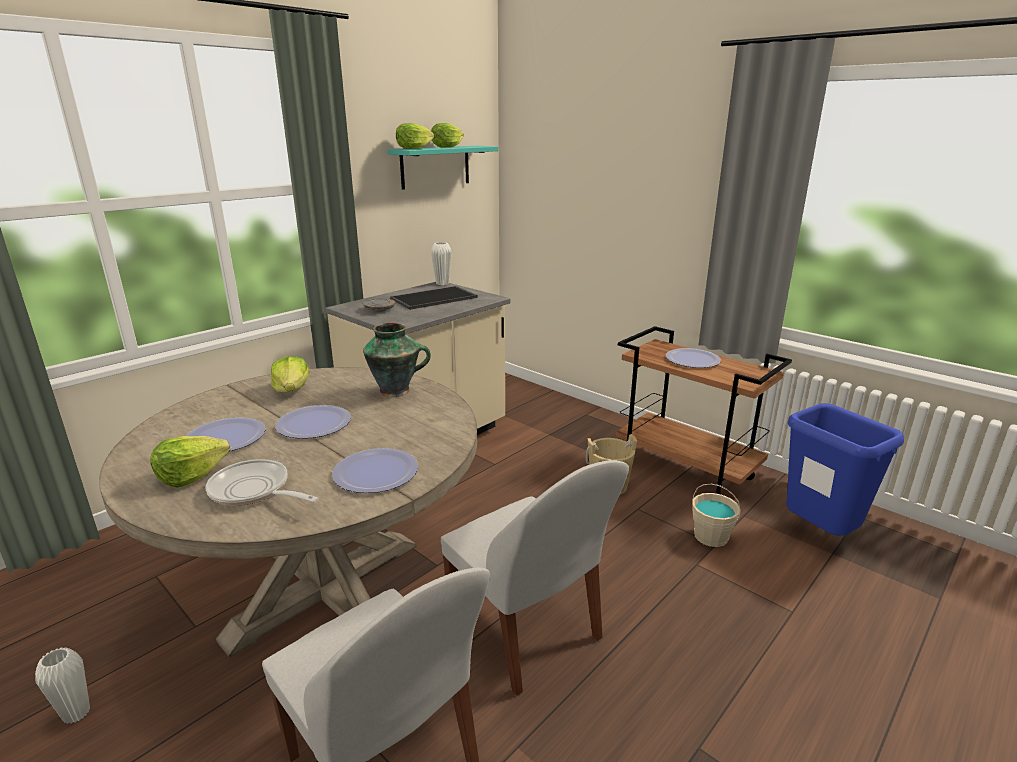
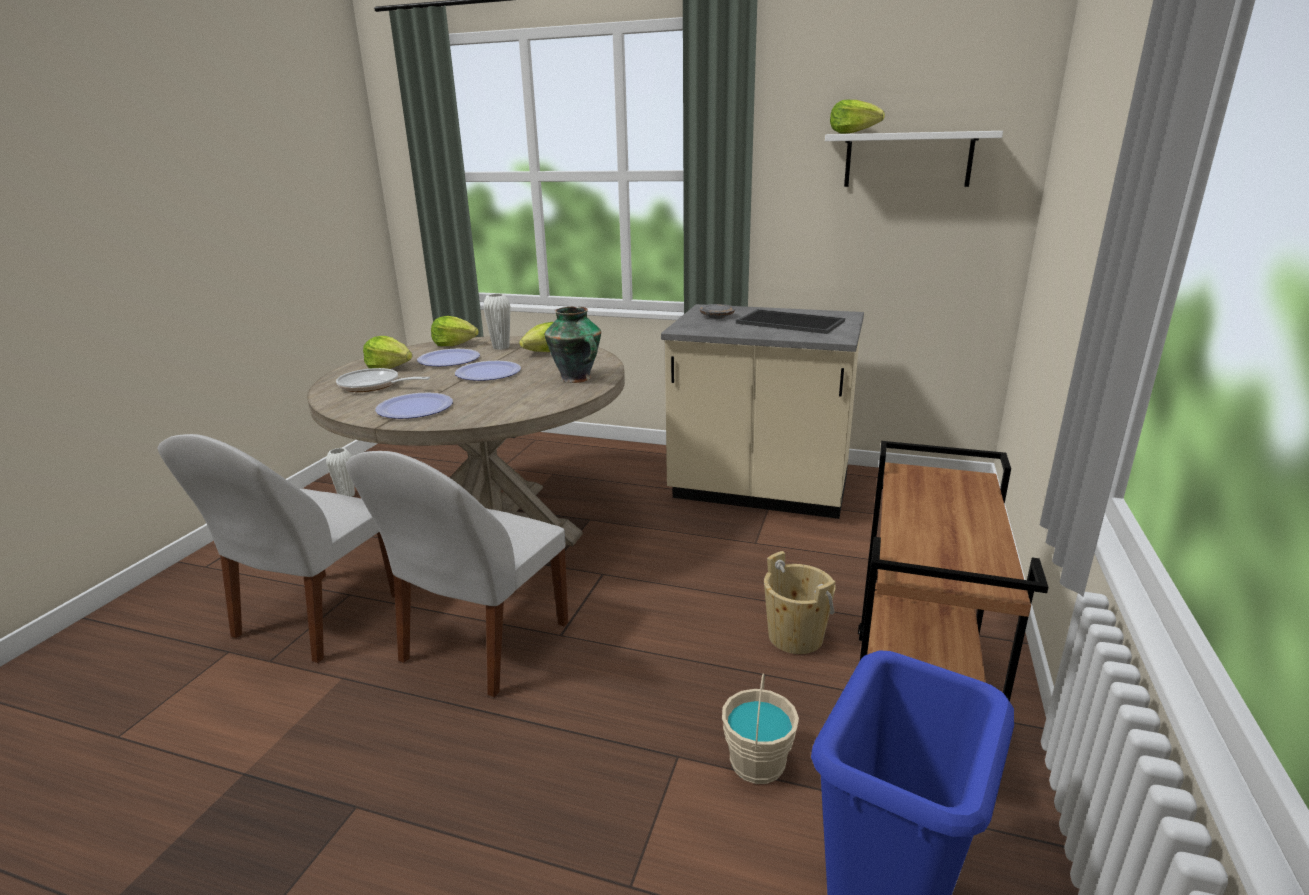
camera: 65 degrees right, 0 degrees up
(254, 491) = (373, 386): frying pan -> frying pan turned 75 degrees counterclockwise
(435, 166) = (908, 159): turquoise shelf -> white shelf
(442, 283) = (851, 314): white vase -> white vase (501, 347)
(447, 147) = (915, 132): lettuce -> lettuce (454, 344)
(692, 359) = (946, 513): plate -> none

